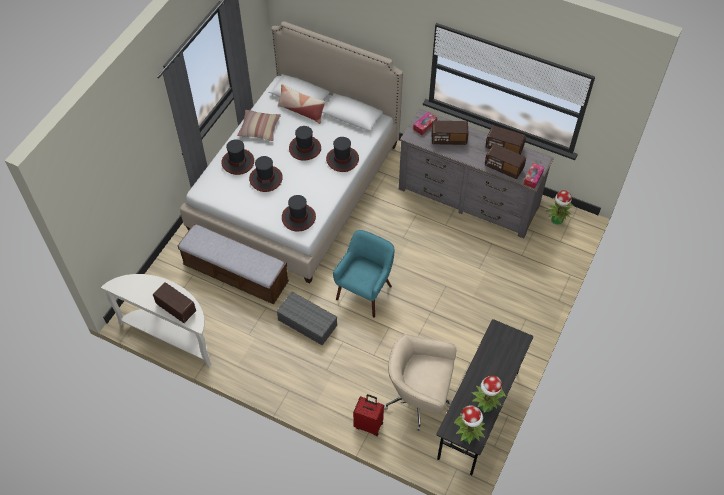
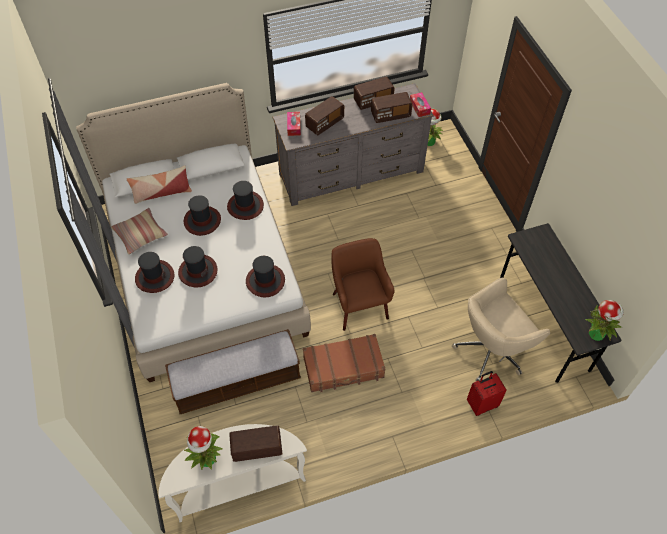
camera: 45 degrees left, 0 degrees up
(308, 322) = (343, 368): grey storage box -> brown suitcase
(365, 292) = (359, 305): turquoise armchair -> brown armchair
(486, 405) = (581, 300): potted plant -> potted plant (207, 459)

